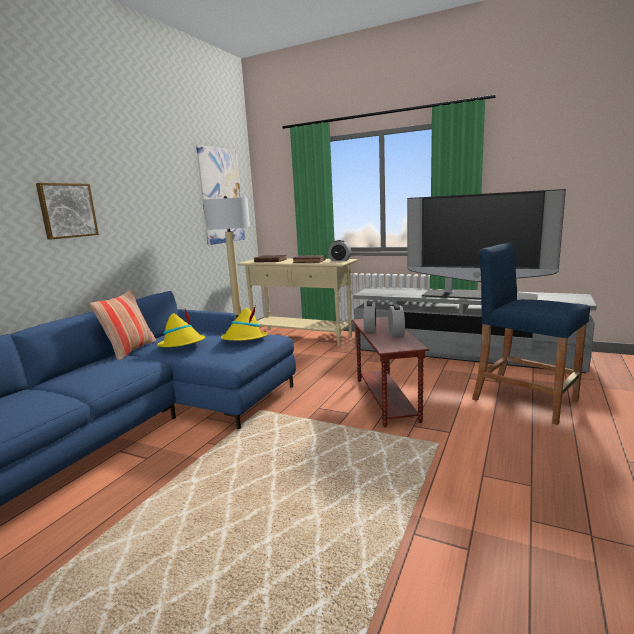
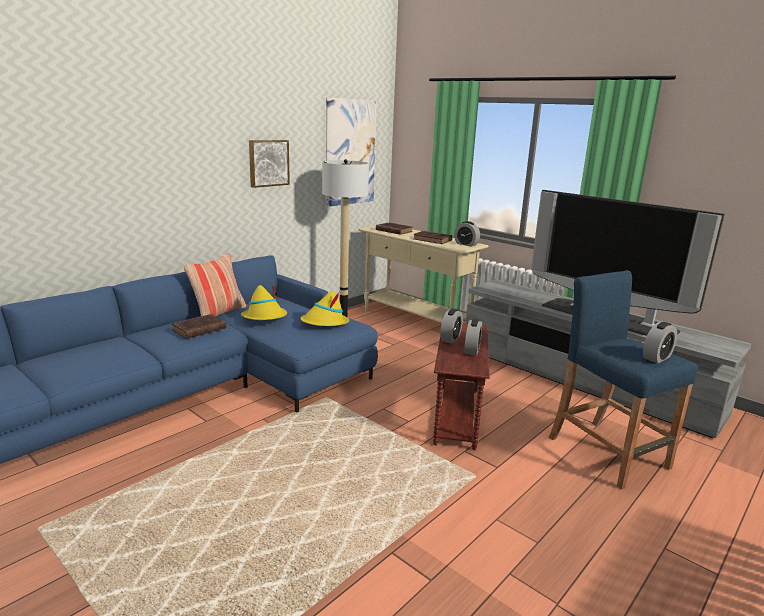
camera: 15 degrees right, 5 degrees up
(67, 210) = (178, 171): picture -> picture (268, 163)
(118, 365) = (198, 329): none -> brown book
(560, 304) = (656, 358): none -> alarm clock

